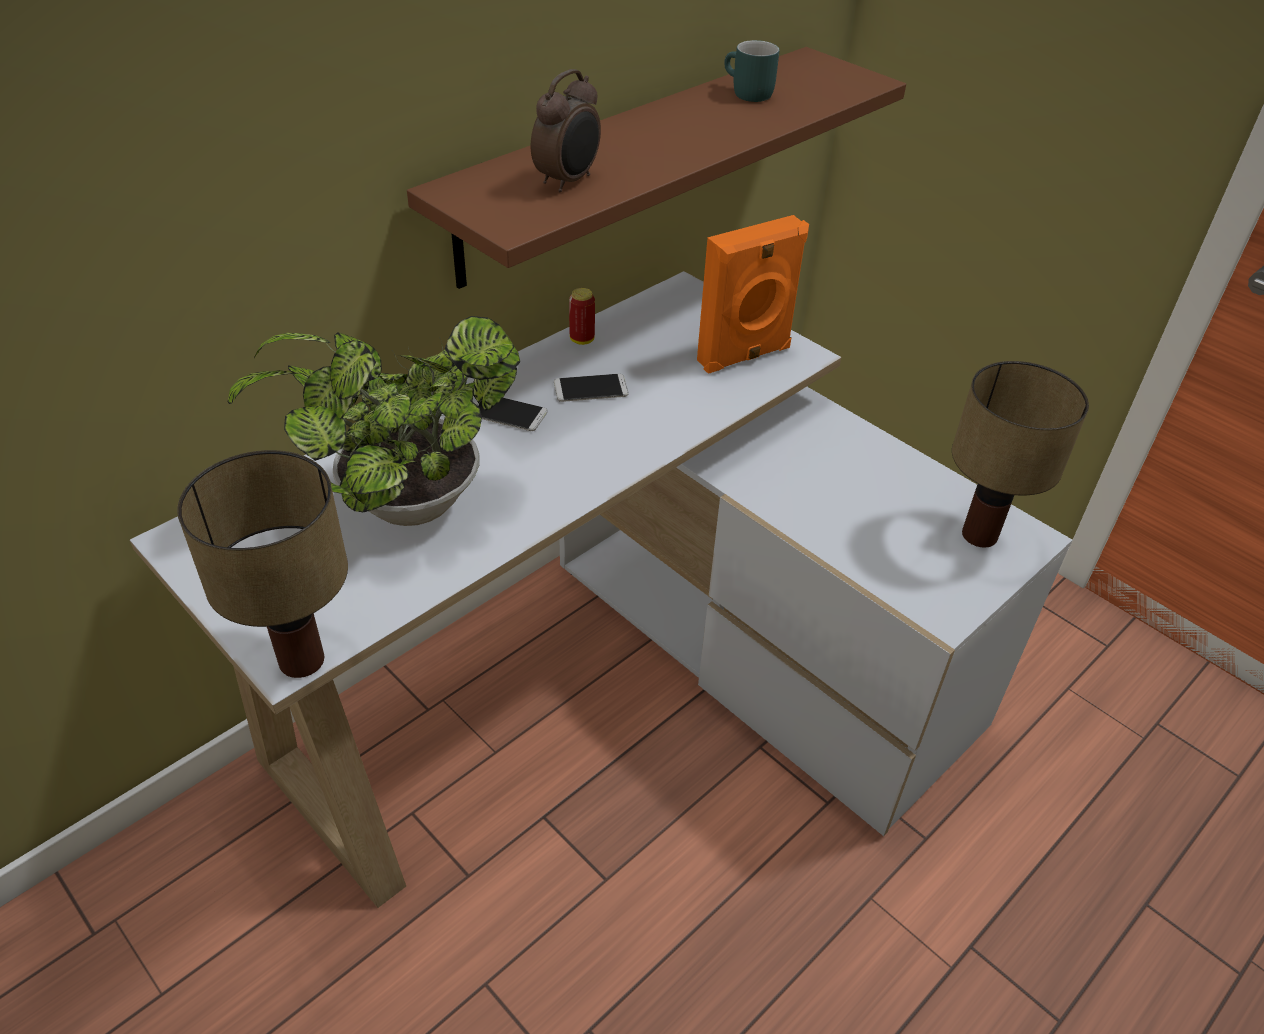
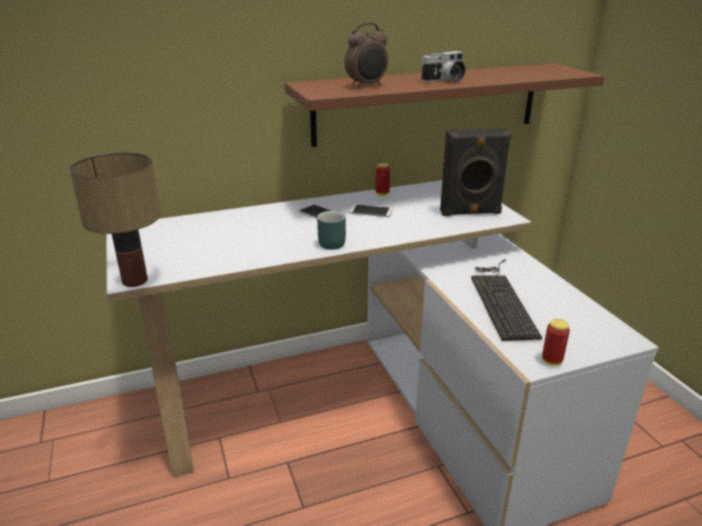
camera: 25 degrees right, 15 degrees down
(401, 505) = (235, 236): potted plant -> none
(683, 140) = (445, 80): none -> camera
(745, 94) = (499, 72): turquoise mug -> turquoise mug (328, 243)
(745, 356) = (470, 213): orange speaker -> black speaker
(845, 506) = (501, 298): none -> keyboard
(963, 604) = (551, 361): none -> can
(978, 534) = (586, 329): table lamp -> none

